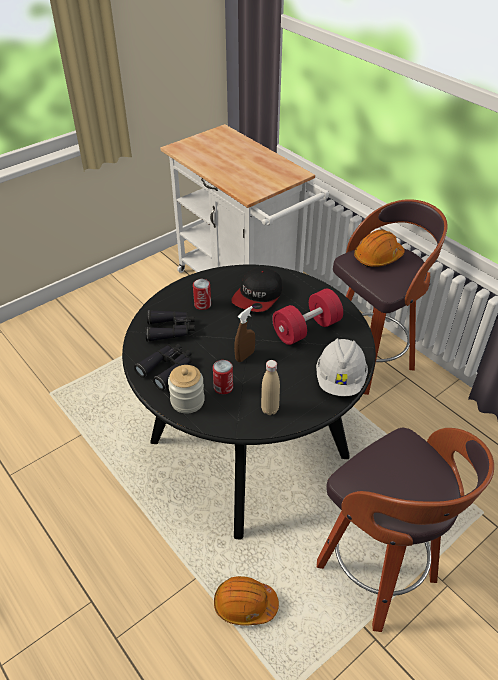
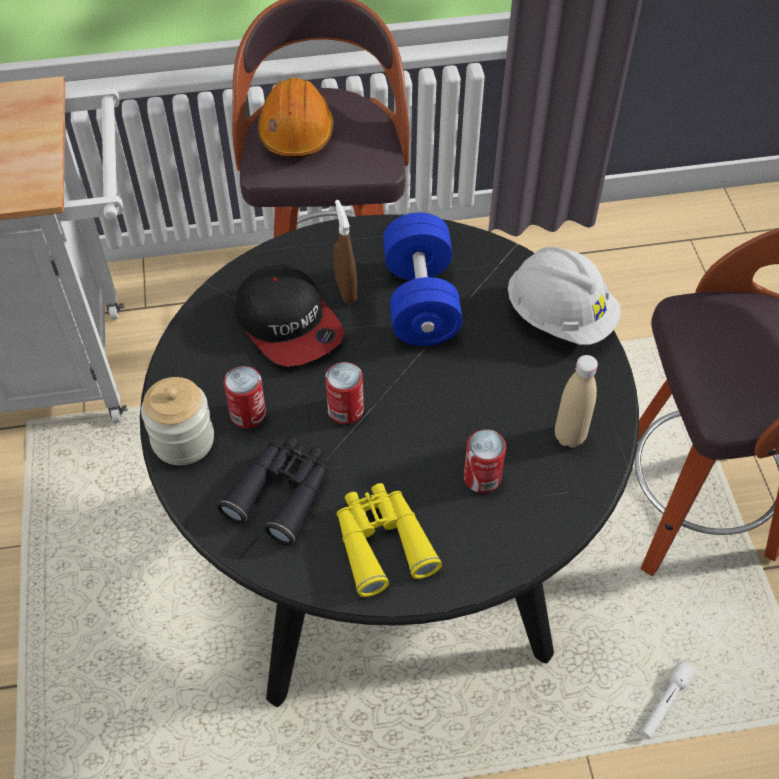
camera: 60 degrees left, 10 degrees up
(167, 368) = (382, 542): black binoculars -> yellow binoculars
(187, 401) = (482, 544): jar -> jar (183, 440)
(226, 331) = (345, 410): none -> can
(245, 356) = (427, 413): brown spray bottle -> brown spray bottle (346, 290)
(245, 604) = (664, 704): orange hard hat -> white flashlight
(306, 329) = (420, 301): red dumbbell -> blue dumbbell

